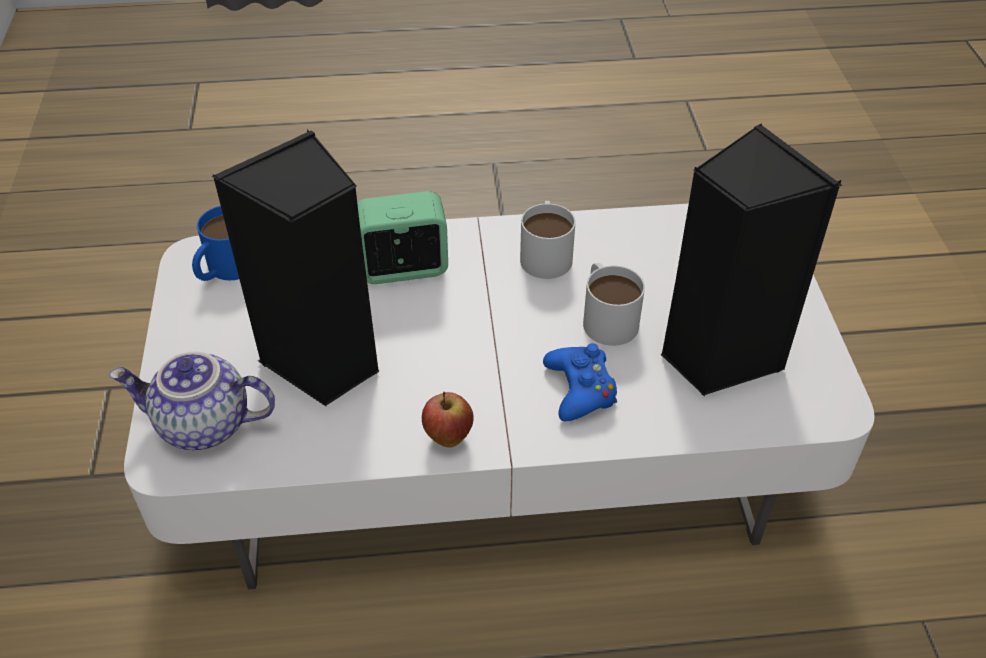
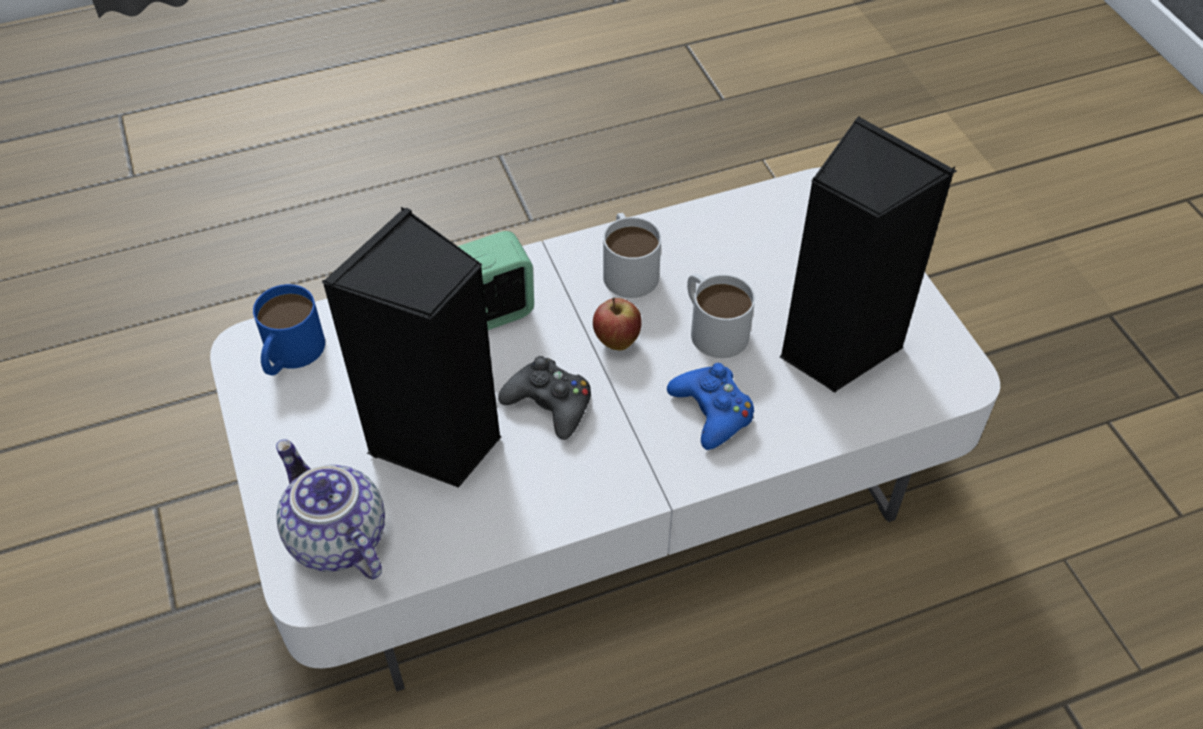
camera: 15 degrees left, 5 degrees up
(202, 426) = (335, 539): teapot -> teapot turned 60 degrees clockwise
(433, 352) = (549, 404): none -> black game controller
(448, 437) = (597, 493): apple -> apple (616, 342)

